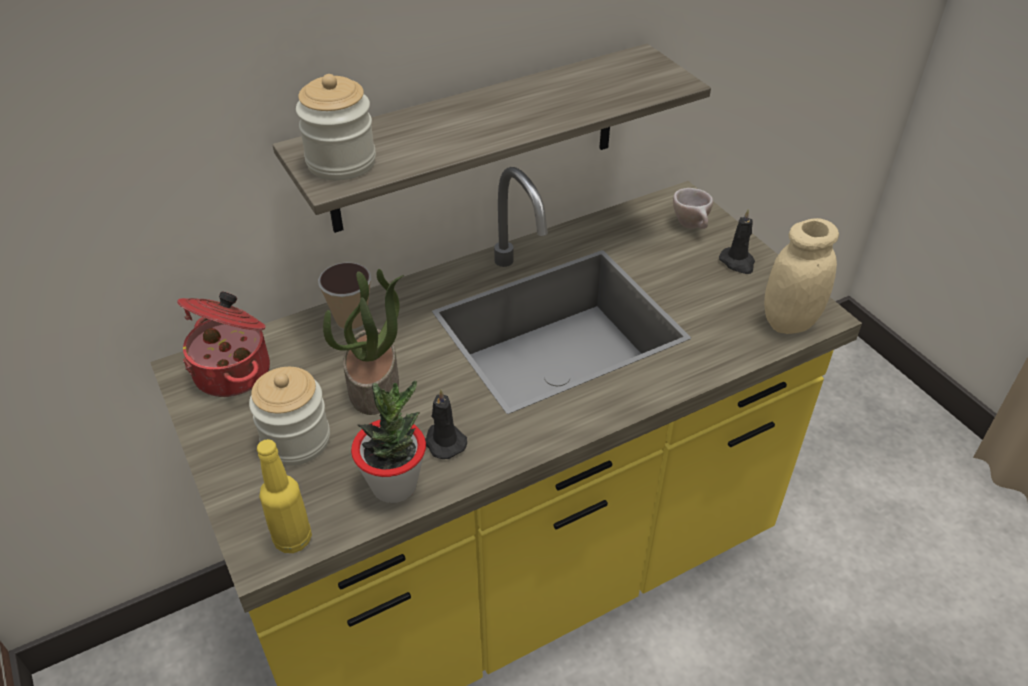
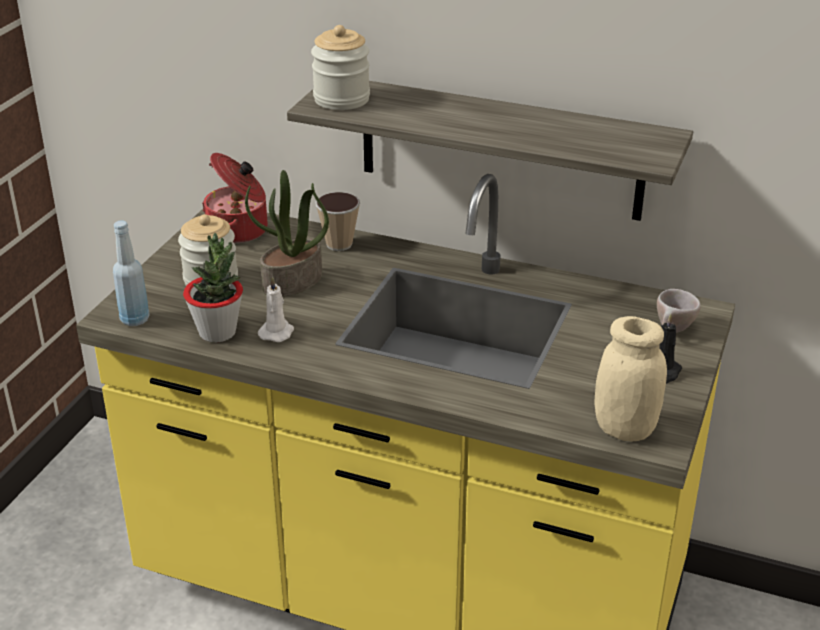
camera: 50 degrees right, 10 degrees down
(293, 539) = (135, 319): yellow bottle -> blue bottle
(444, 442) = (277, 332): black candle -> white candle

